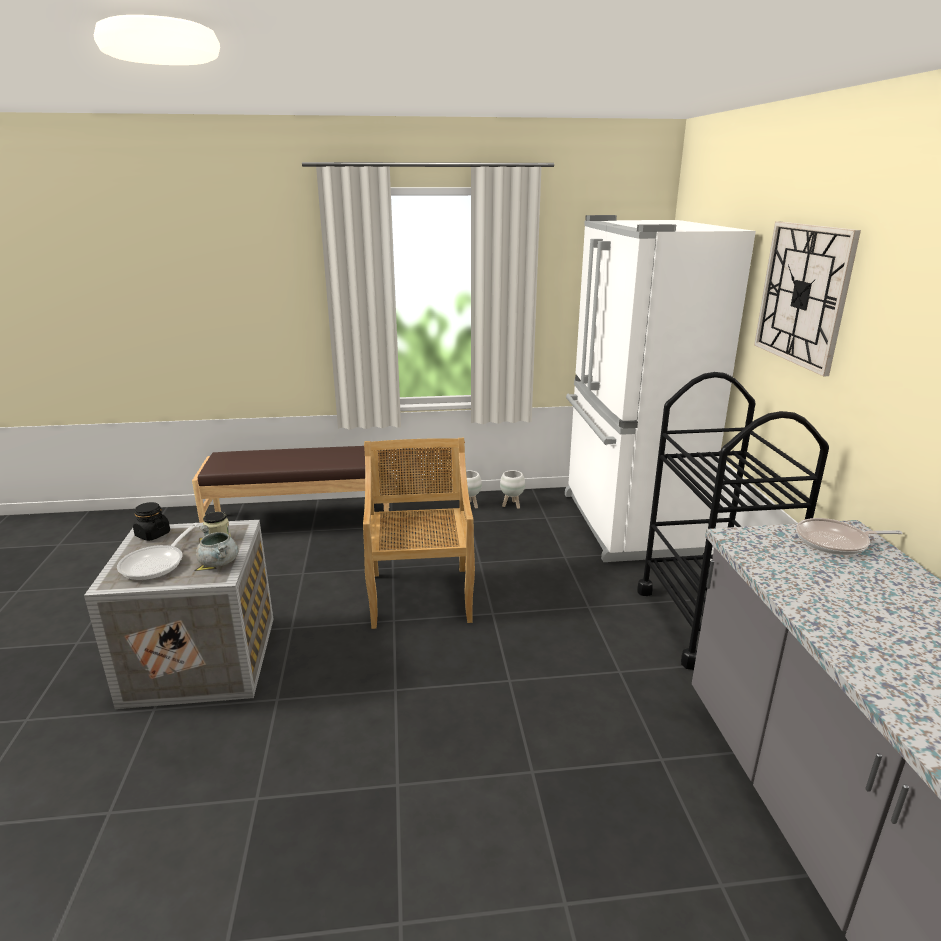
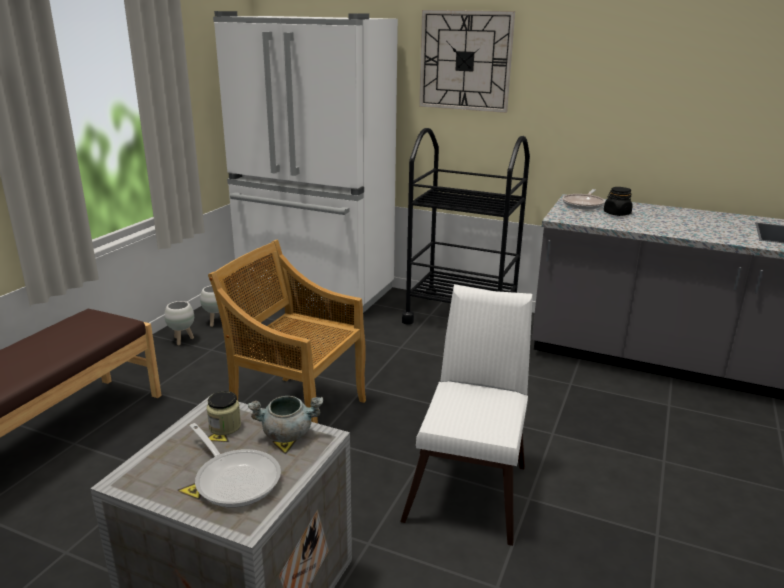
camera: 60 degrees left, 0 degrees up
(152, 534) = (144, 473): black jar -> black jar (617, 213)
(389, 734) = (470, 486): none -> white chair

